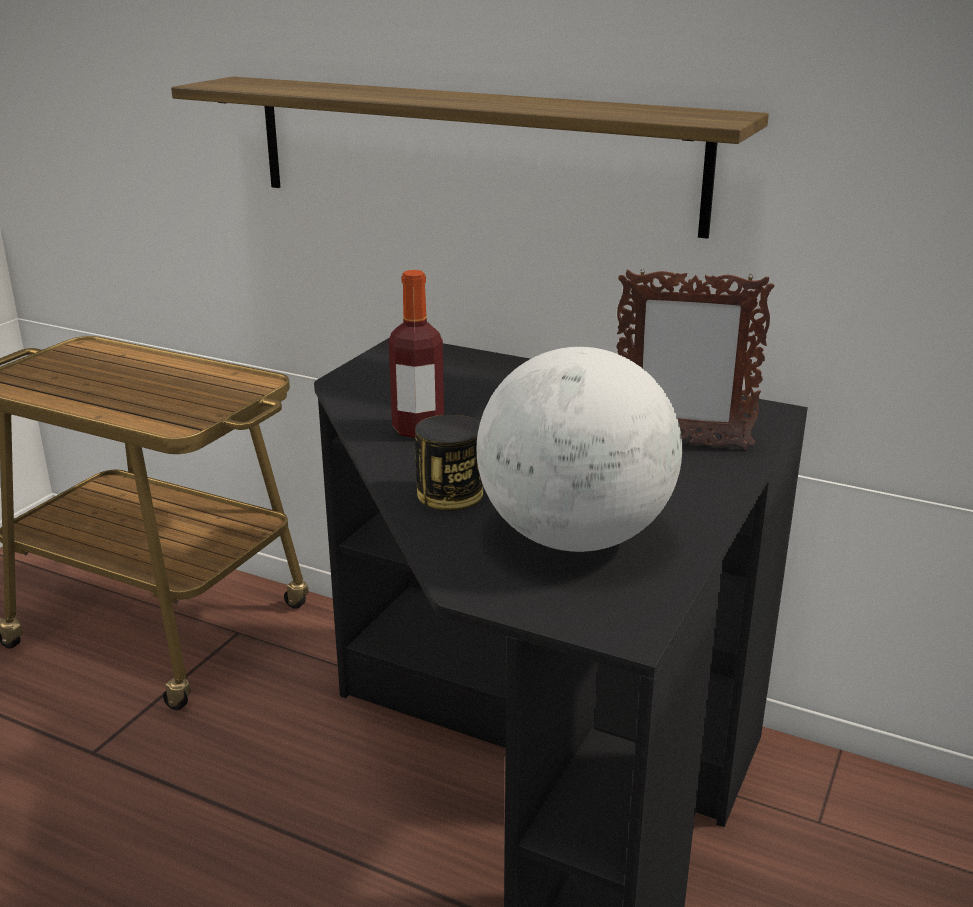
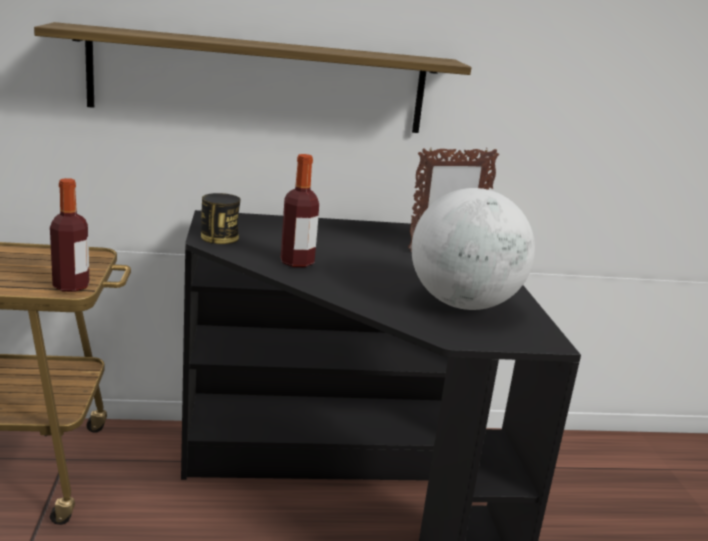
camera: 35 degrees left, 5 degrees down
(181, 420) = (71, 286): none -> bottle
(449, 494) = (369, 294): can -> can (219, 237)

